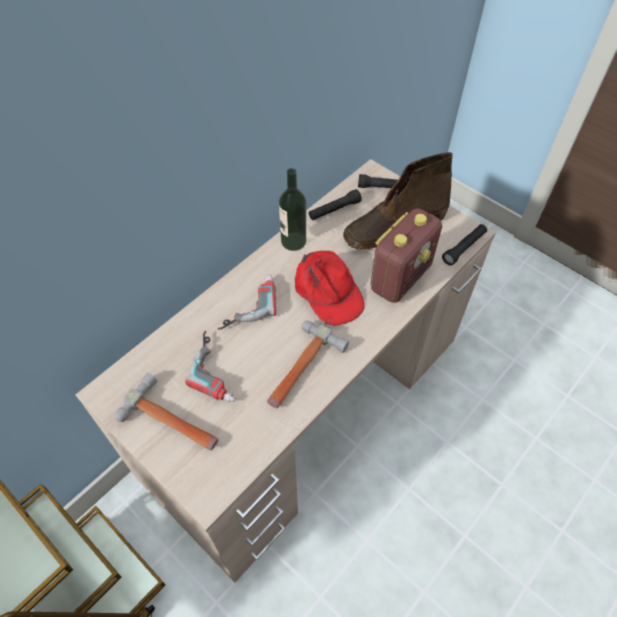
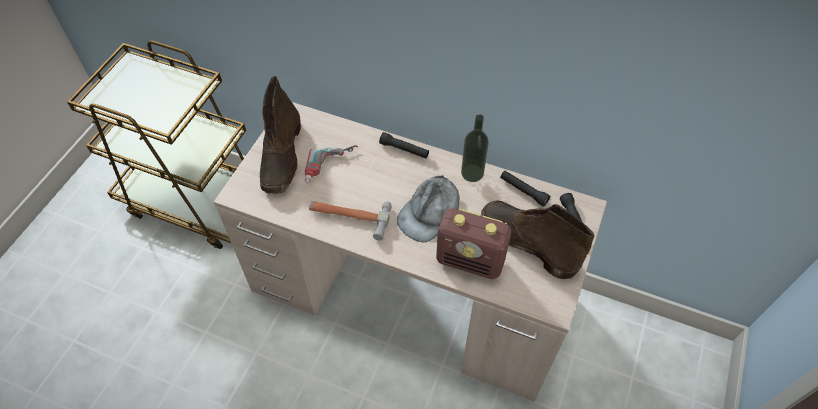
camera: 70 degrees right, 0 degrees up
(173, 421) = (282, 156): hammer -> brown boot
(247, 304) = (394, 164): power drill -> none
(328, 292) = (430, 212): red cap -> grey cap
(464, 248) = (531, 305): black flashlight -> black flashlight (404, 150)

